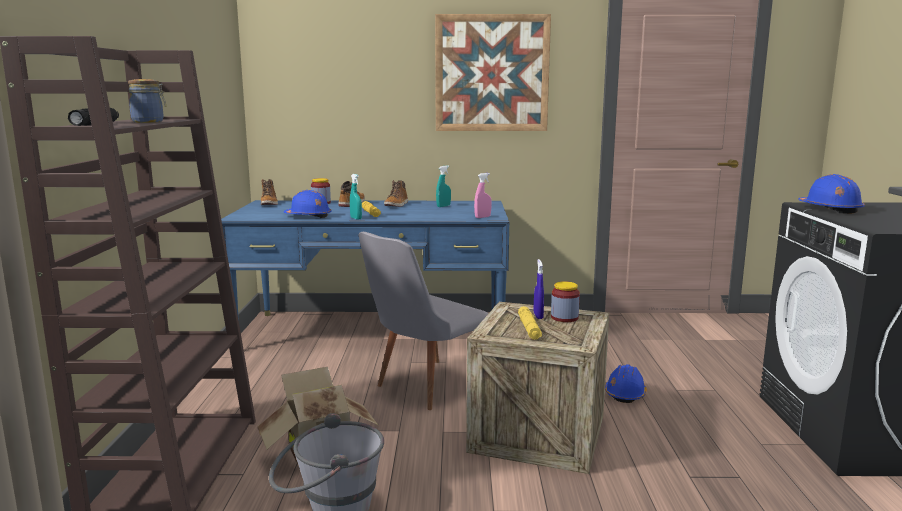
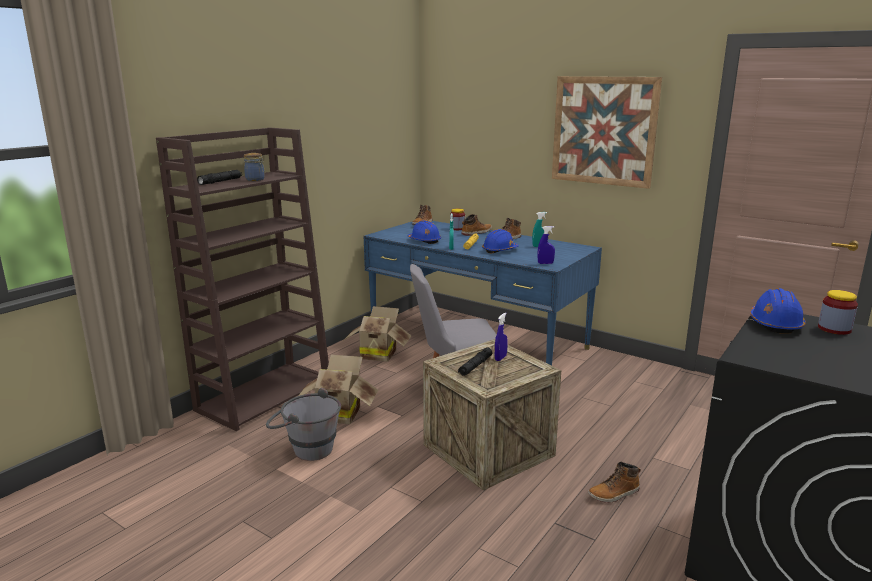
camera: 35 degrees right, 5 degrees up
(279, 375) = (378, 354): none -> cardboard box
(482, 217) = (545, 263): pink spray bottle -> blue spray bottle
(529, 328) = (475, 366): yellow flashlight -> black flashlight
(564, 318) = (517, 365): jar -> jar (834, 329)
(625, 394) = (601, 445): blue hard hat -> blue hard hat (499, 250)
(695, 431) = (614, 494): none -> boot

